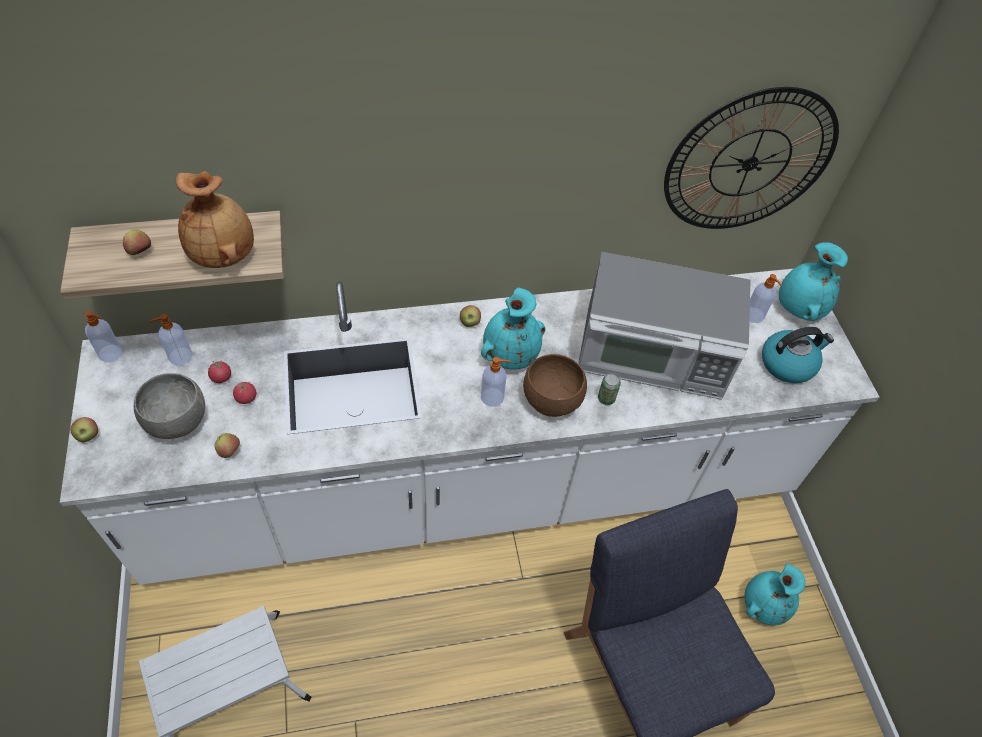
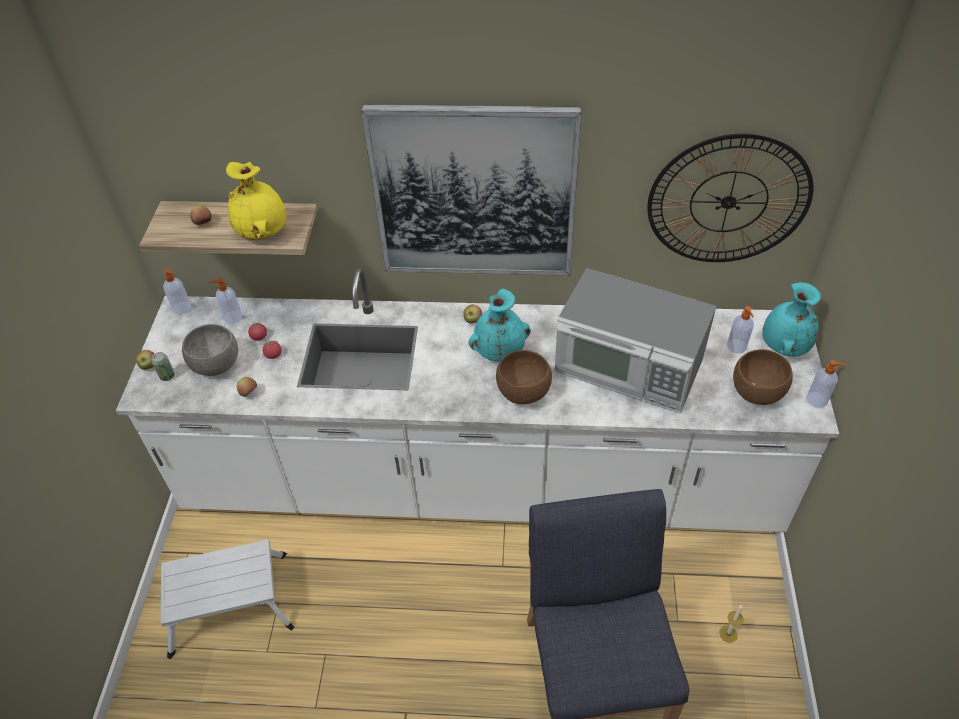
camera: 20 degrees right, 5 degrees down
(224, 255) = (263, 232): brown vase -> yellow vase
(474, 180) = (474, 193): none -> picture
(493, 397) = (473, 382): soap dispenser -> soap dispenser (817, 400)
(606, 398) = (573, 397): can -> can (167, 376)
(763, 605) = (728, 634): turquoise vase -> candle
(788, 363) = (756, 392): kettle -> brown bowl

